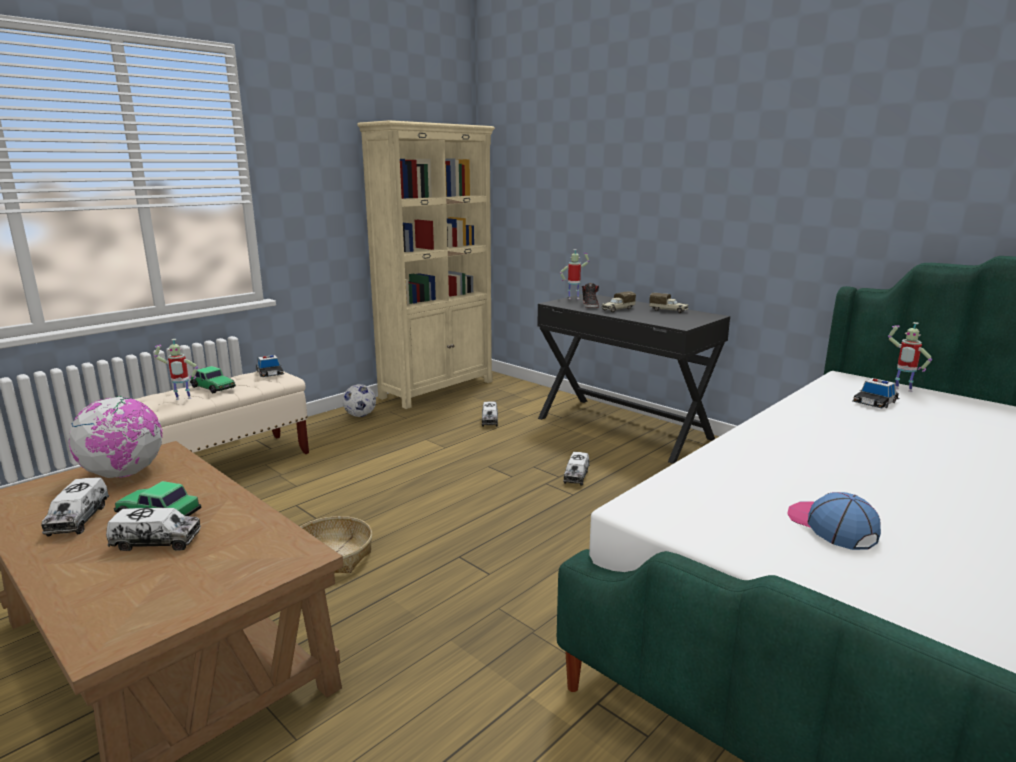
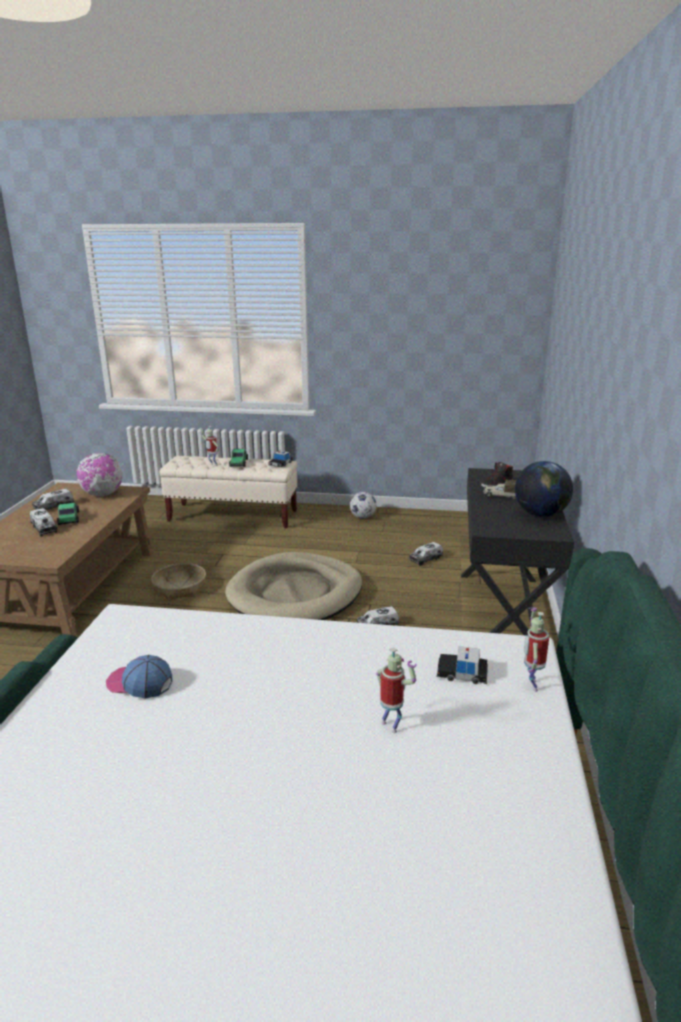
camera: 55 degrees right, 5 degrees up
(438, 389) = (451, 520): beige bookcase -> none
(461, 493) = (295, 594): none -> beige dog bed
(573, 298) = (513, 473): toy robot -> toy robot (392, 726)
(668, 310) = (540, 514): toy truck -> globe
(831, 526) = (139, 683): cap -> cap turned 105 degrees counterclockwise

